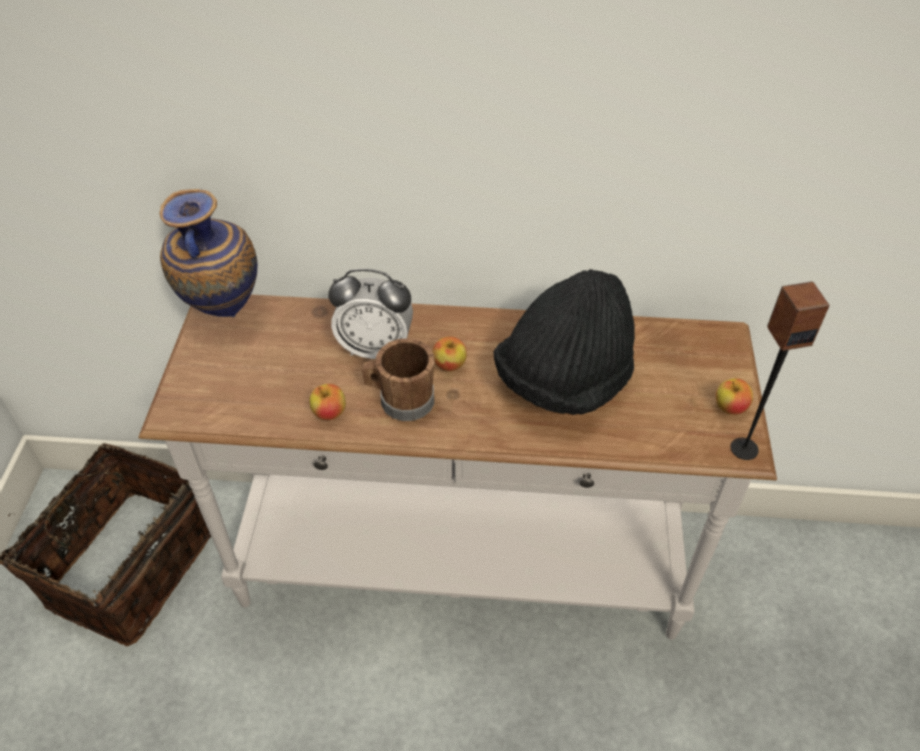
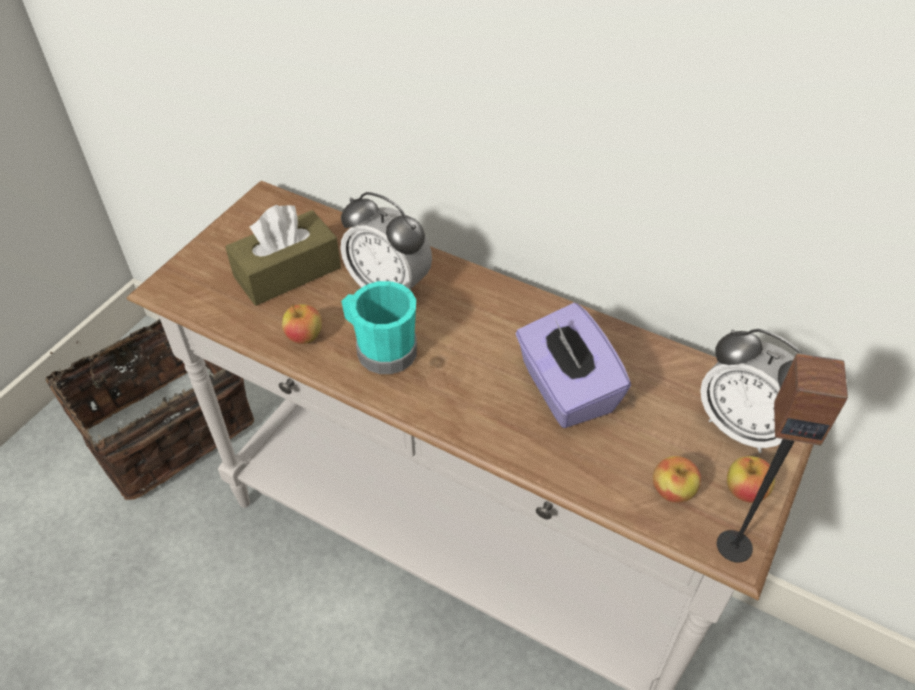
camera: 25 degrees right, 0 degrees up
(223, 313) = (269, 207): vase -> none
(278, 364) = (287, 272): none -> brown tissue box
(401, 400) = (381, 349): brown mug -> turquoise mug
(449, 365) = (452, 330): apple -> apple (672, 491)
(564, 380) = (565, 389): black hat -> purple tissue box
(703, 362) = (742, 427): none -> alarm clock

